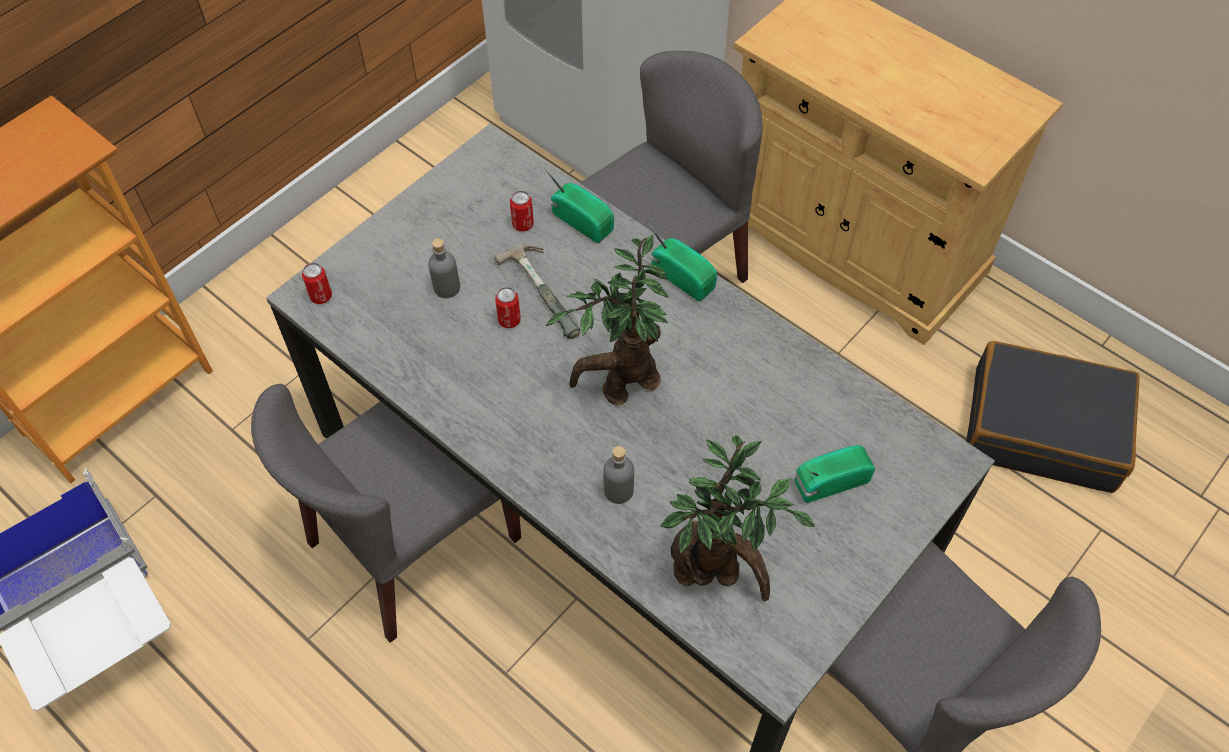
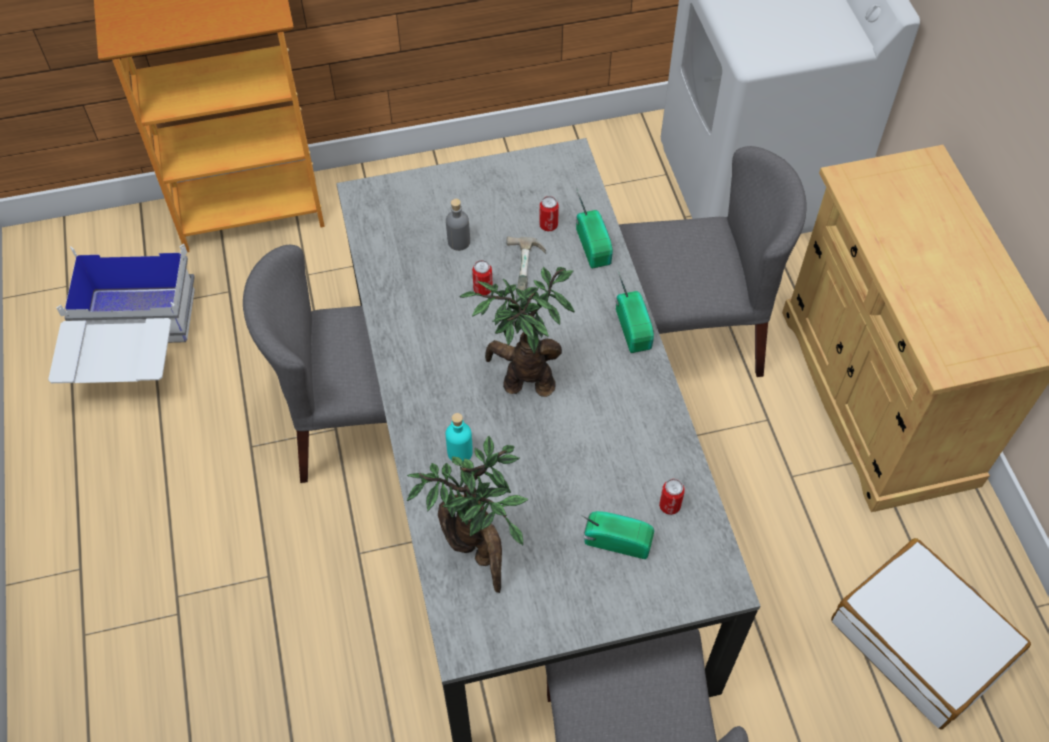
camera: 35 degrees right, 0 degrees up
(321, 296) = (371, 201): can -> can (669, 506)
(618, 490) = (460, 452): grey bottle -> turquoise bottle
(1043, 428) = (921, 640): black suitcase -> white suitcase

